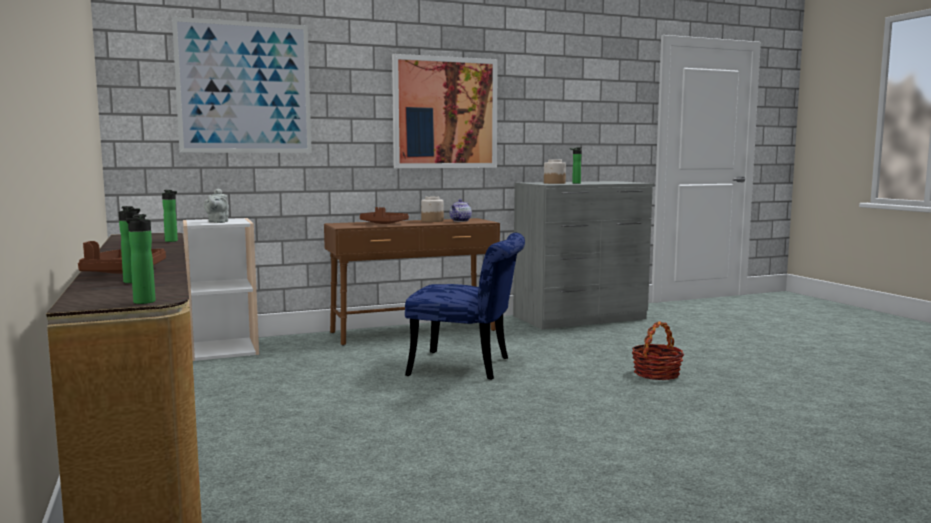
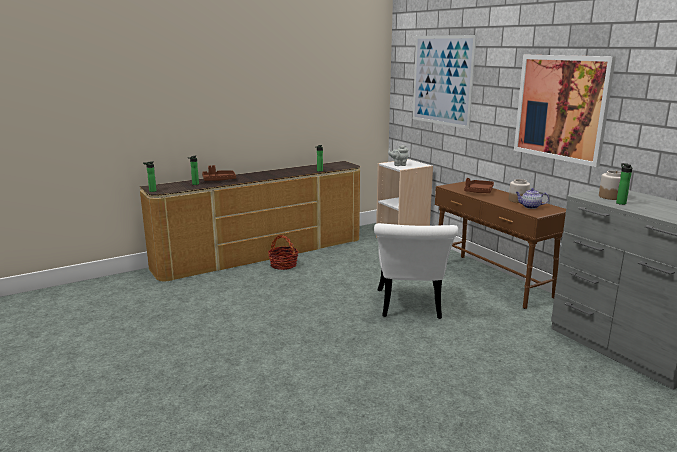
camera: 80 degrees right, 10 degrees up
(469, 367) = (410, 307): blue chair -> white chair
(656, 374) = (439, 386): basket -> basket (283, 265)

